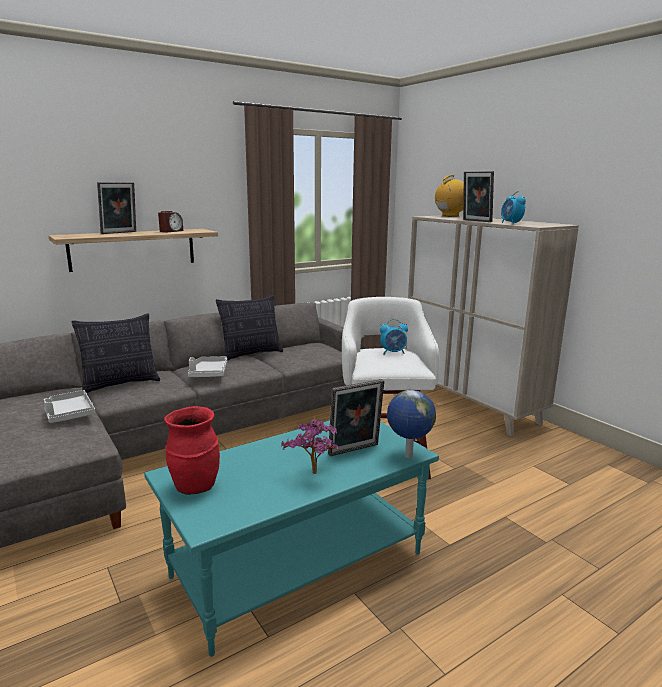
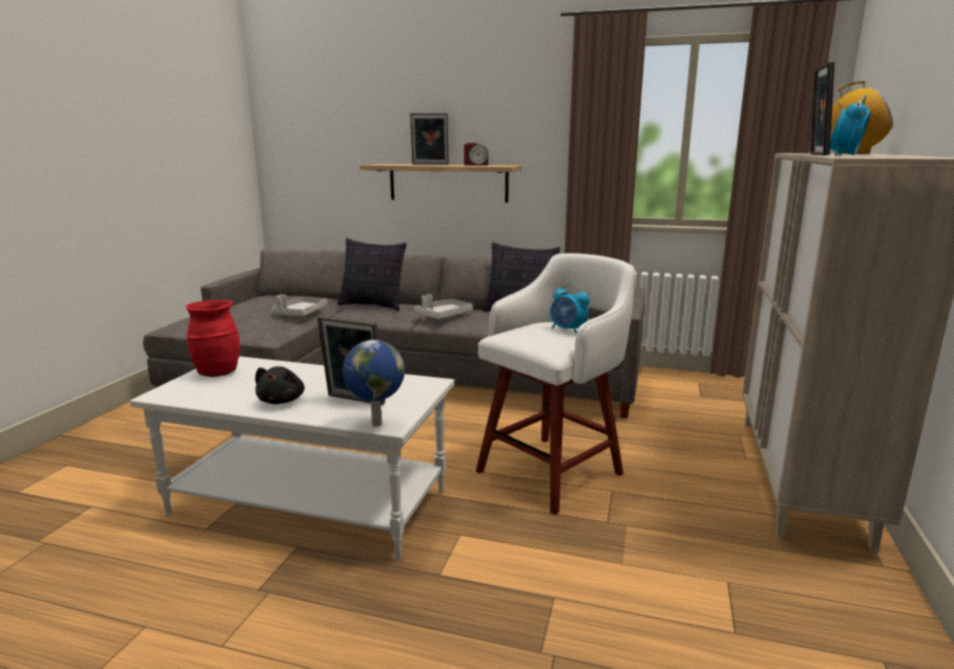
camera: 50 degrees right, 0 degrees up
(298, 563) = (311, 502): turquoise coffee table -> white coffee table
(313, 475) = (282, 400): potted plant -> black plush toy

